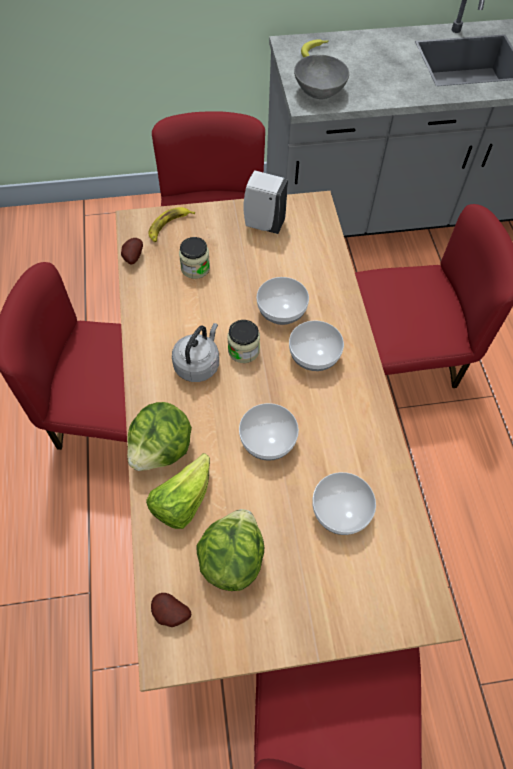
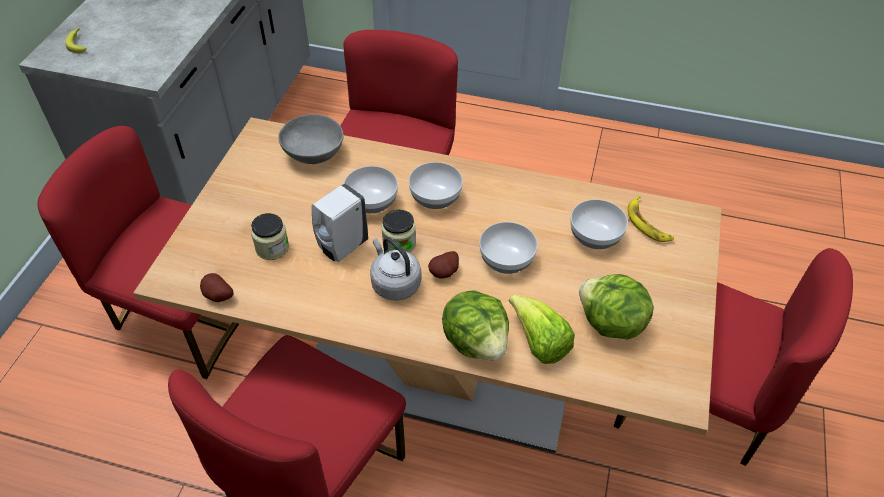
camera: 65 degrees left, 10 degrees down
(169, 226) = (198, 252): banana -> banana (647, 224)
(170, 615) = (646, 385): potato -> potato (445, 273)
(263, 224) = (254, 178): white soap dispenser -> white soap dispenser (341, 247)
(319, 92) = (142, 61): grey bowl -> grey bowl (314, 154)

